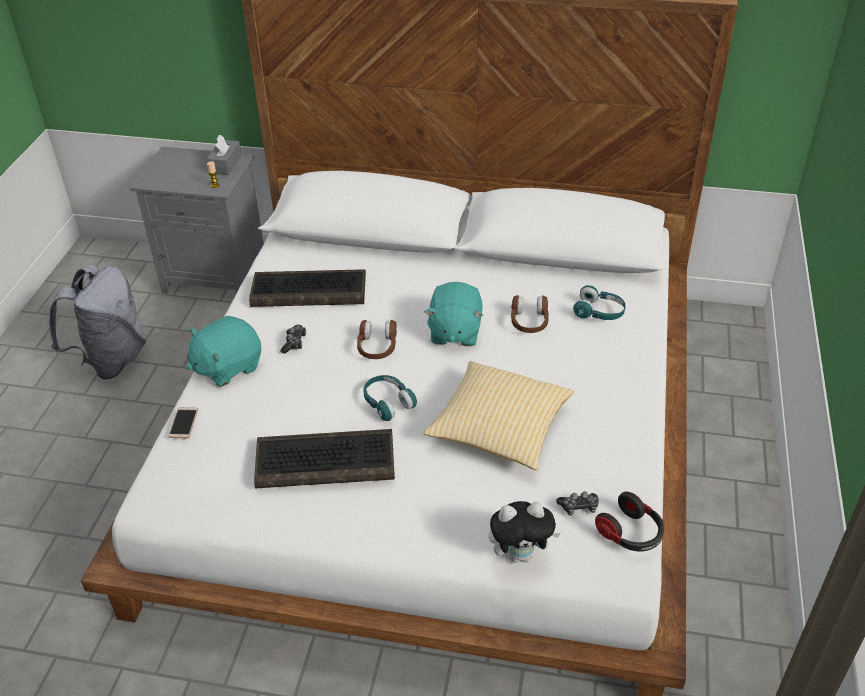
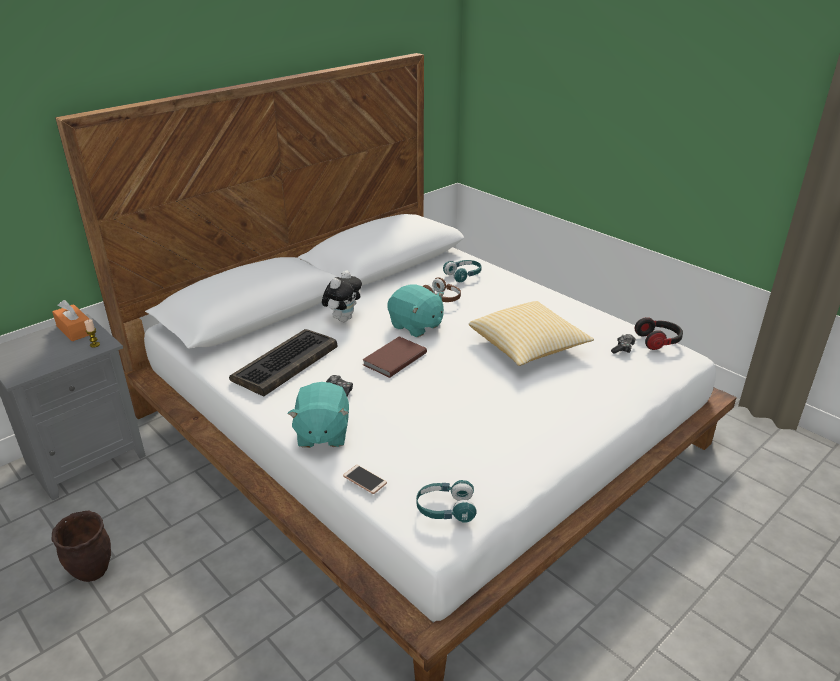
camera: 55 degrees left, 10 degrees down
(112, 360) = (91, 571): grey backpack -> brown planter
(225, 164) = (75, 330): grey tissue box -> orange tissue box
(327, 460) = (490, 421): keyboard -> none
(377, 347) = (393, 359): brown headphones -> brown book
(388, 403) = (455, 377): turquoise headphones -> turquoise headphones (445, 509)
(520, 554) = (645, 383): plush toy -> plush toy (343, 319)

